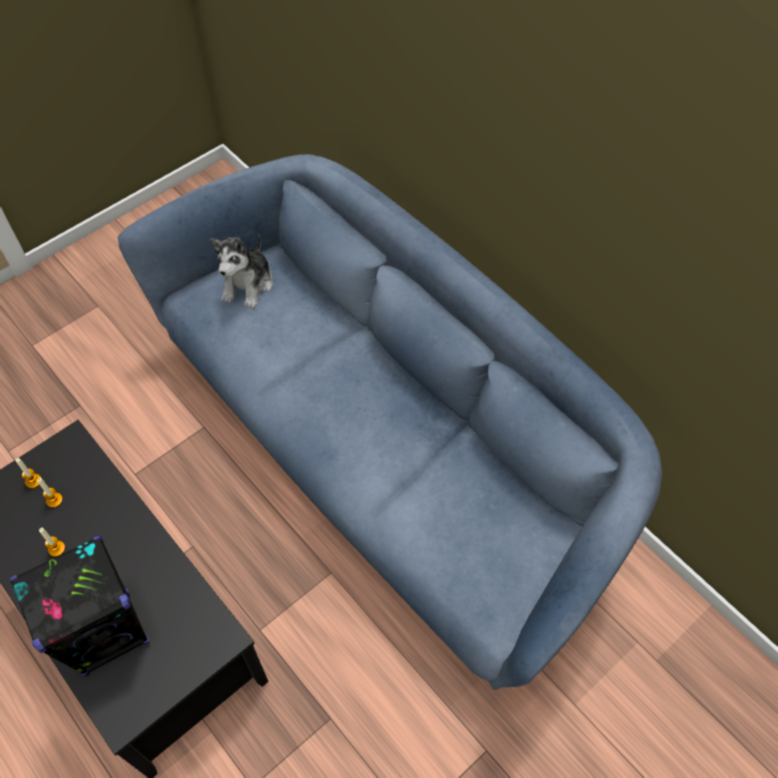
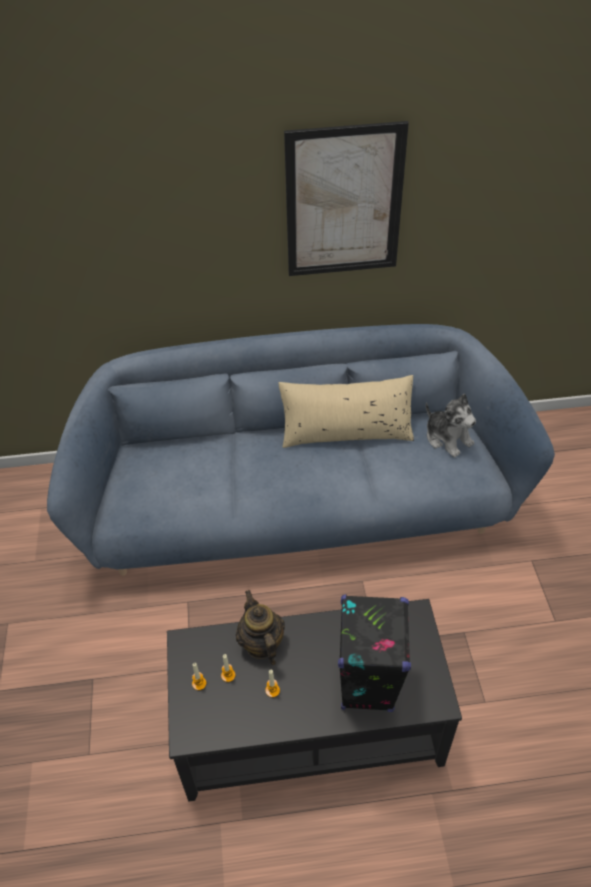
camera: 55 degrees left, 10 degrees down
(104, 508) = (261, 644): none -> teapot
(248, 284) = (140, 477): plush toy -> plush toy (447, 438)
(443, 428) = (346, 432): none -> beige pillow
(586, 173) = (344, 202): none -> picture

